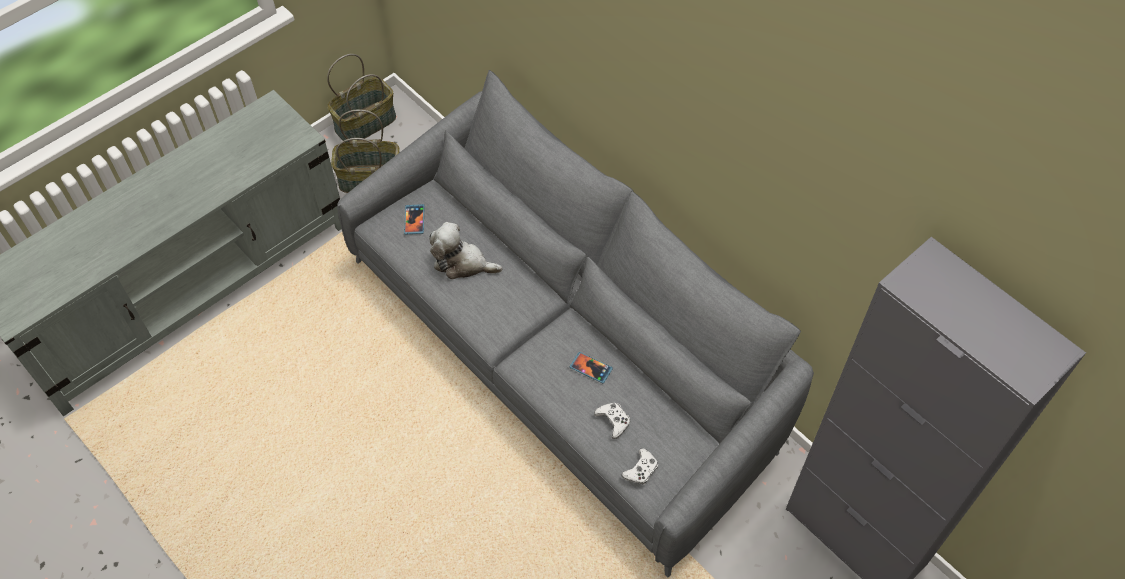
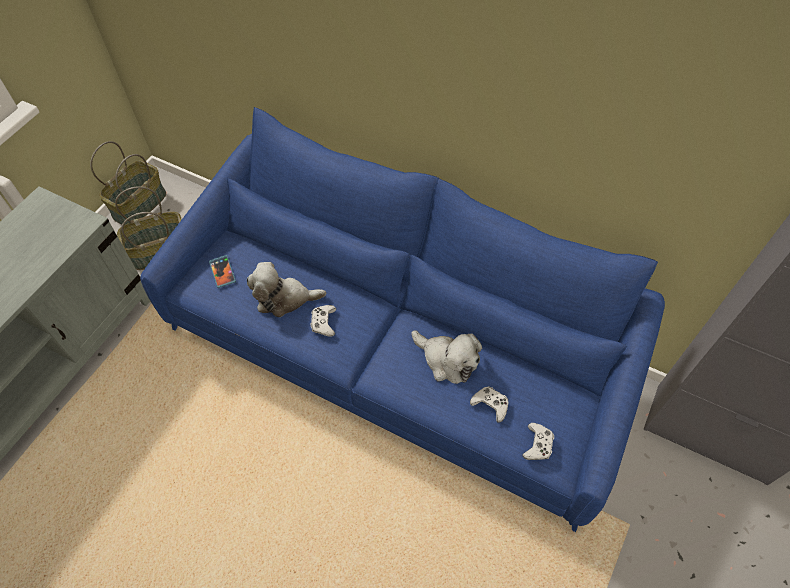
camera: 20 degrees left, 0 degrees up
(490, 297) = (323, 322): none -> white game controller
(564, 355) = (396, 355): grey sofa -> blue sofa
(591, 368) = (447, 360): phone -> plush toy

